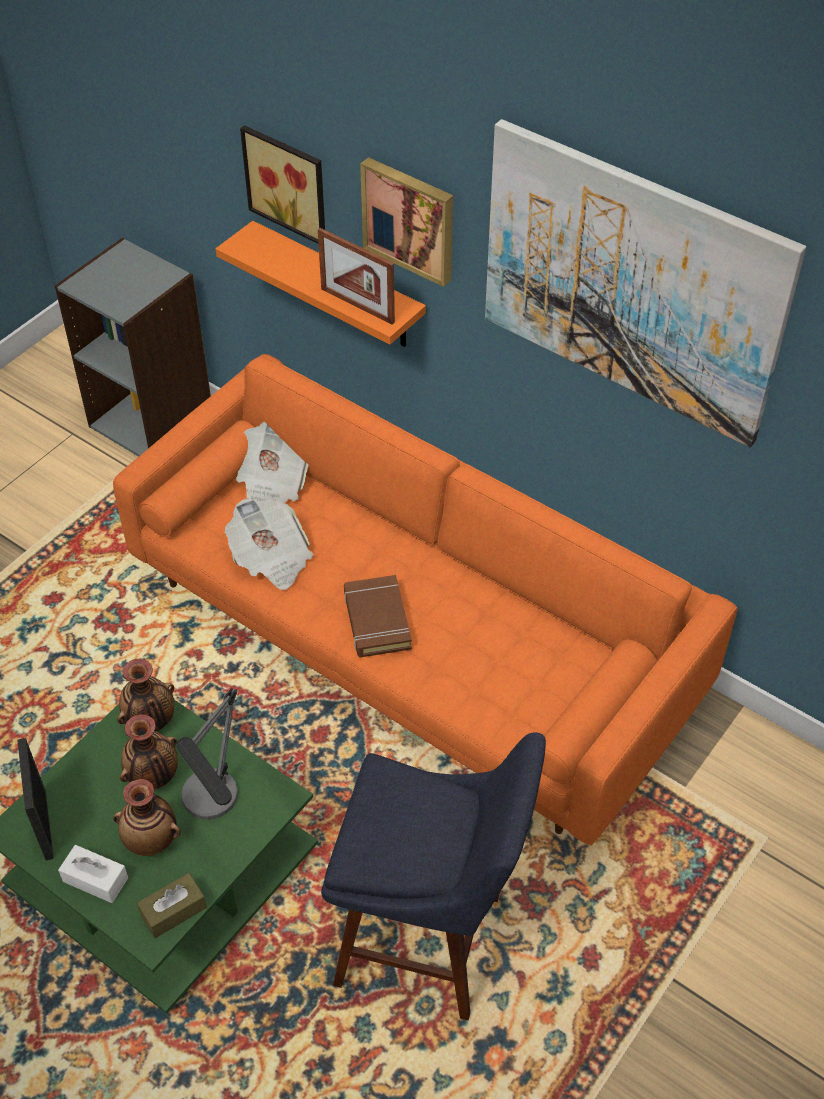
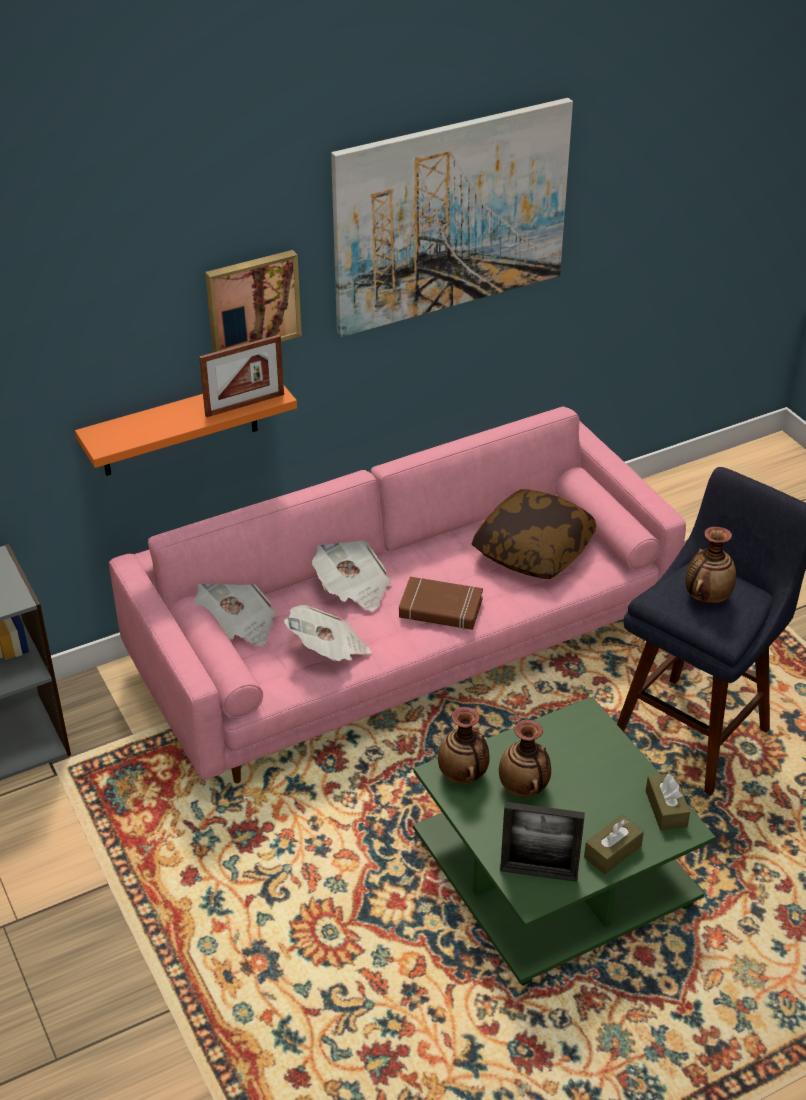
camera: 65 degrees left, 10 degrees down
(95, 879) = (612, 852): white tissue box -> brown tissue box
(151, 839) = (589, 805): vase -> vase (706, 597)
(216, 809) = (578, 757): table lamp -> none
(288, 182) = (116, 358): picture -> none
(368, 542) = (352, 588): none -> newspaper
(412, 637) = (402, 646): orange sofa -> pink sofa
(519, 667) = (533, 550): none -> pillow

